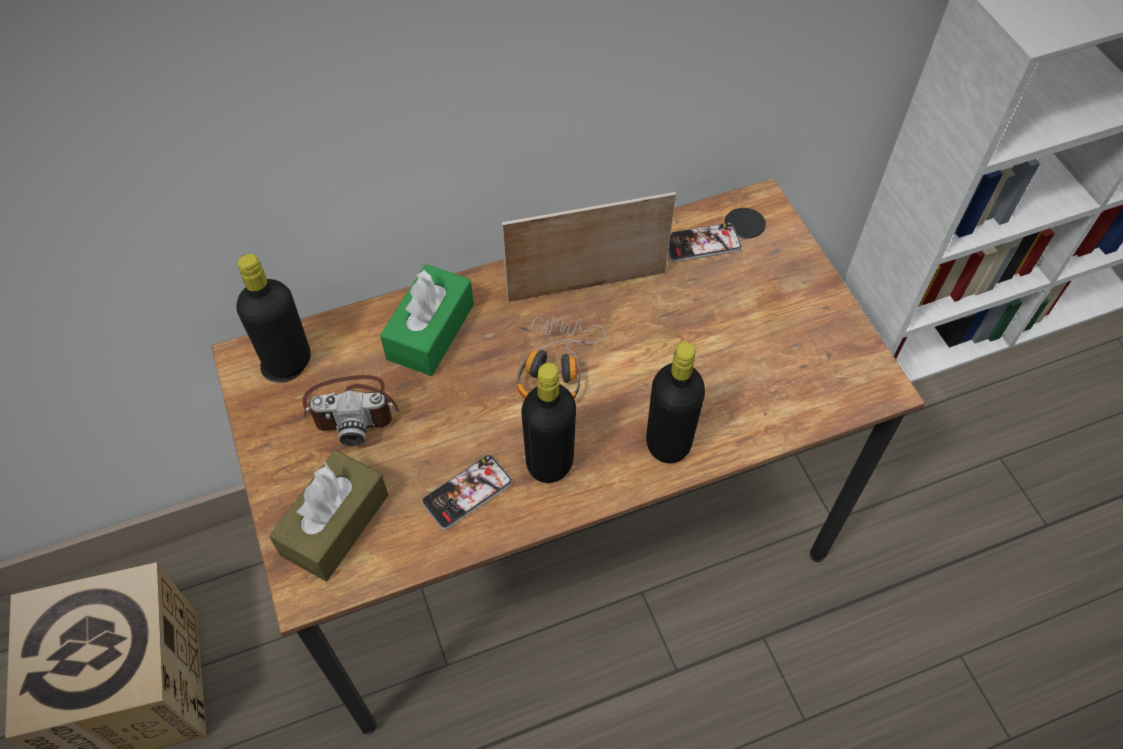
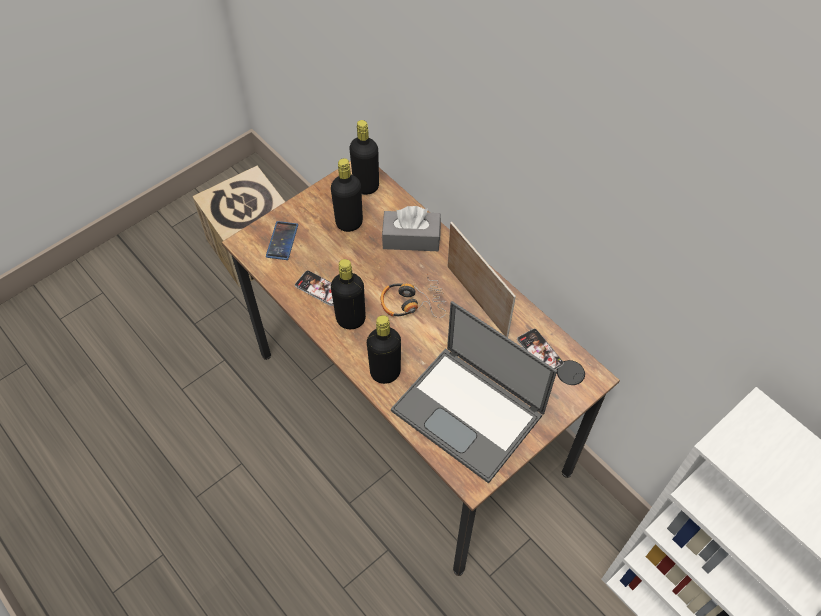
camera: 70 degrees right, 0 degrees up
(335, 524) = (282, 241): brown tissue box -> phone
(352, 408) = (349, 223): camera -> black bottle
(430, 331) = (411, 238): green tissue box -> grey tissue box
(772, 356) = (469, 412): none -> laptop

